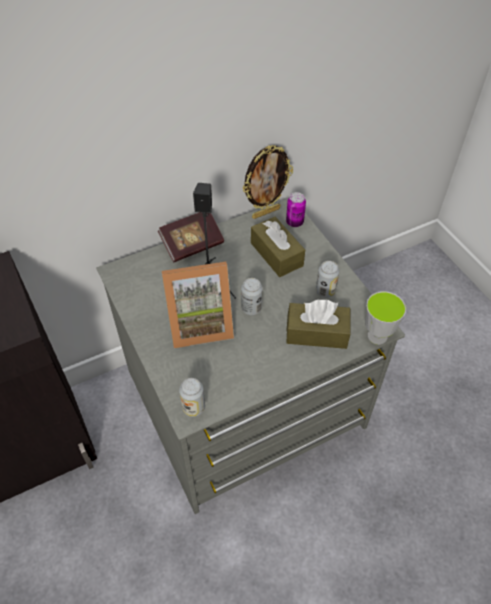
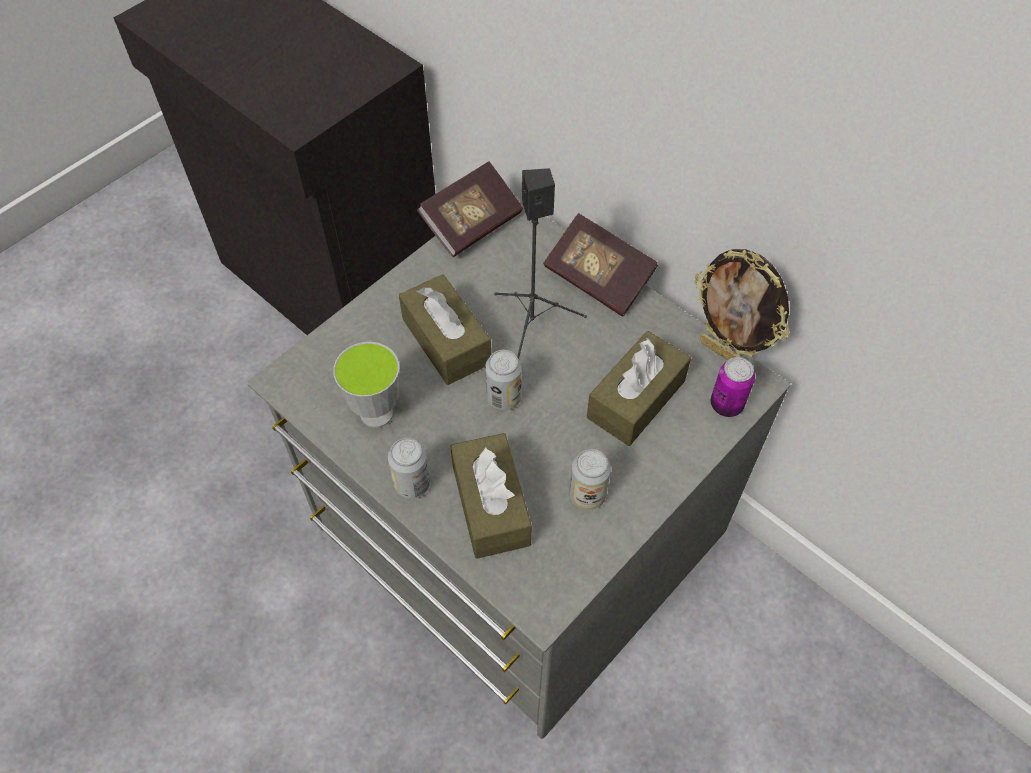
camera: 70 degrees right, 5 degrees up
(118, 288) = (471, 223): none -> book
(193, 407) = (299, 382): can -> can (412, 484)
(200, 324) = (446, 341): picture frame -> brown tissue box
(377, 336) = (521, 602): cup -> cup (376, 413)

